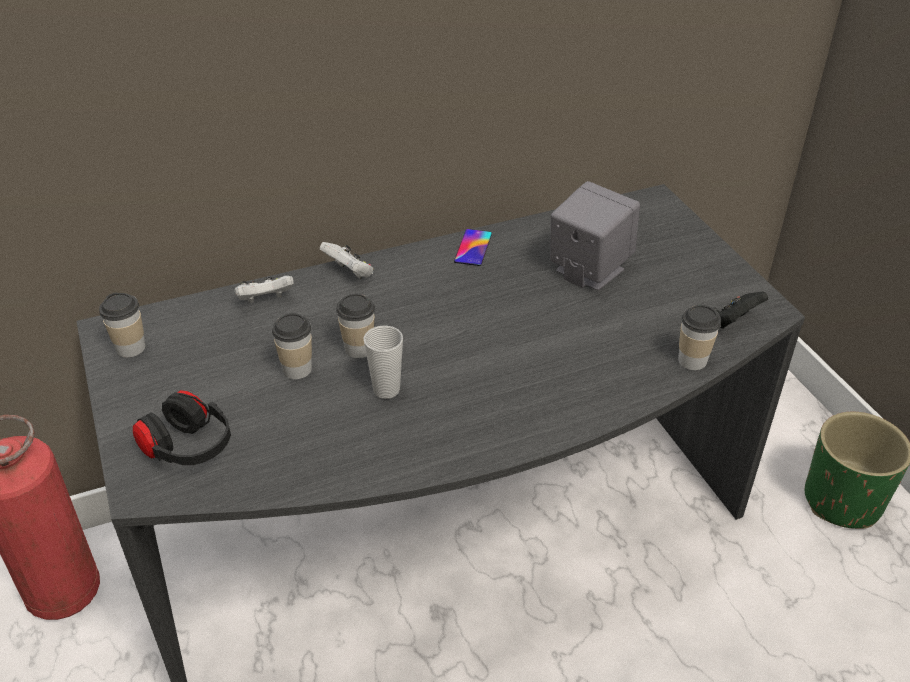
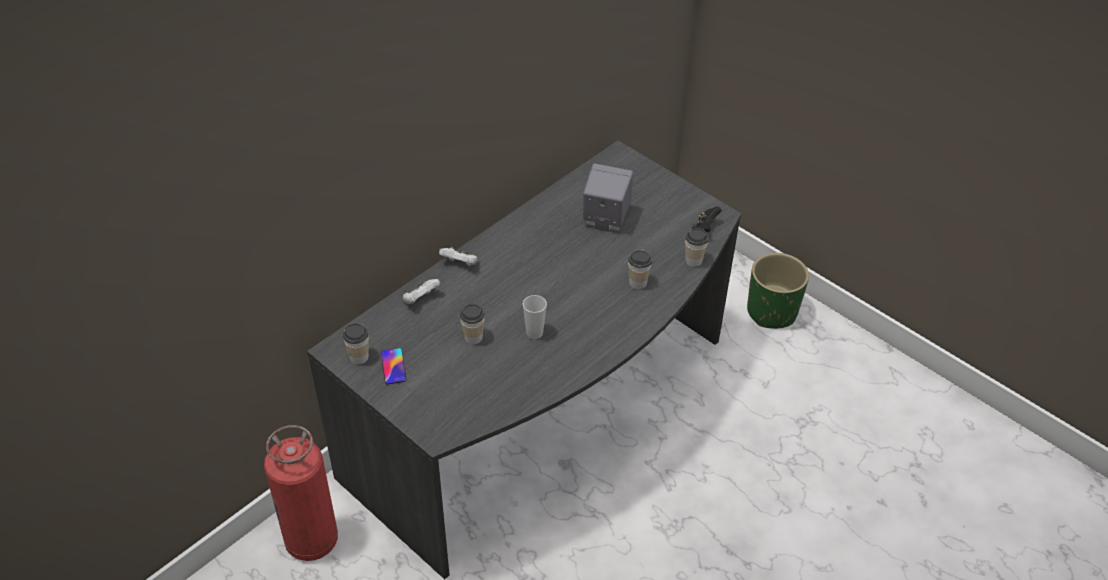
camera: 25 degrees left, 5 degrees up
(188, 449) = (445, 405): black headphones -> none
(359, 348) = (501, 312): cup -> cup (638, 282)
(473, 248) = (526, 223): phone -> phone (393, 366)

